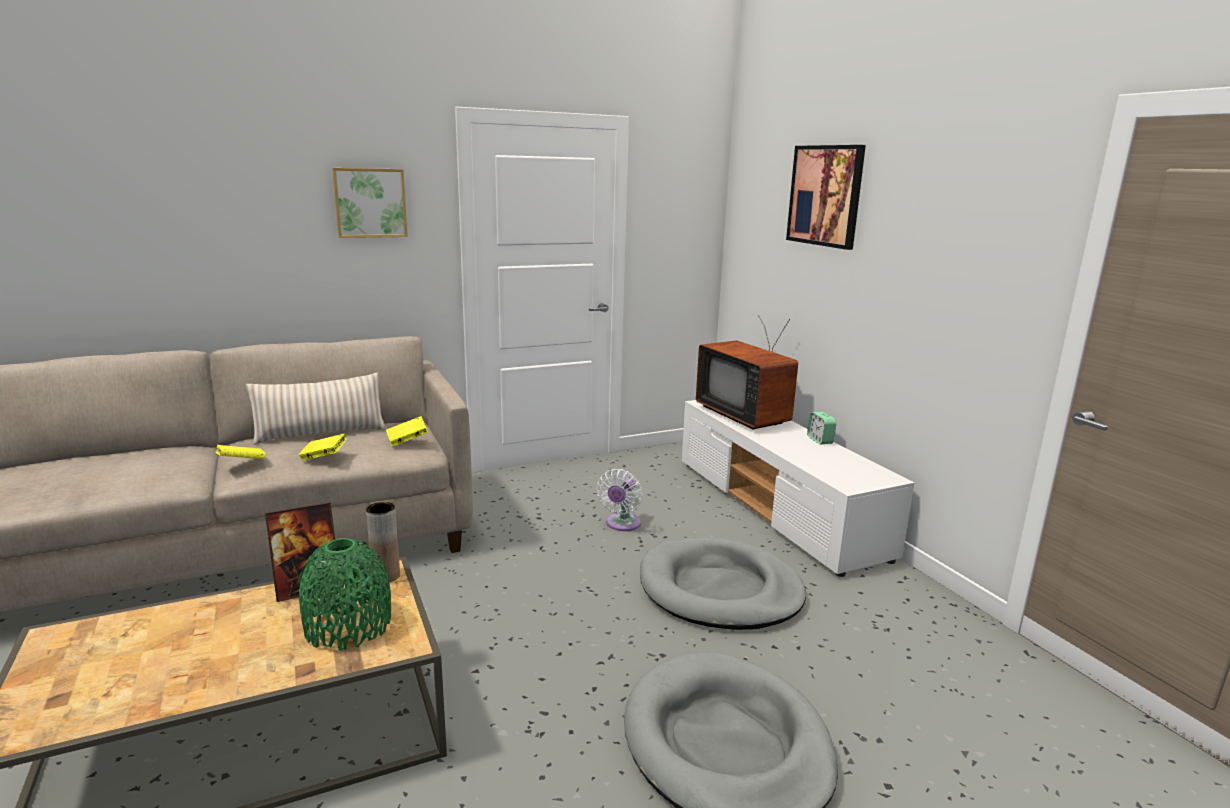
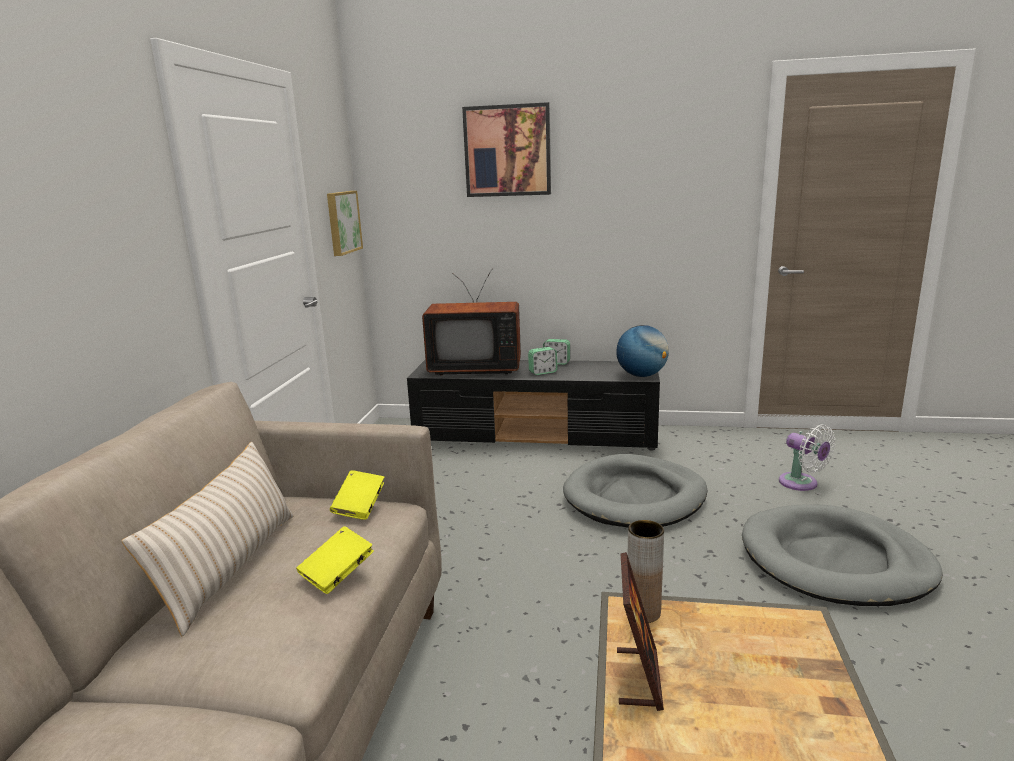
camera: 55 degrees left, 0 degrees up
(242, 463) = (260, 654): yellow book -> none
(348, 626) = (748, 658): green vase -> none
(370, 203) = (86, 189): picture -> picture (342, 222)
(621, 524) = (486, 504): white fan -> white fan (801, 484)
(778, 508) = (537, 435): white tv stand -> black tv stand
(781, 441) = (543, 372): none -> alarm clock
(851, 483) = (641, 375): none -> globe

